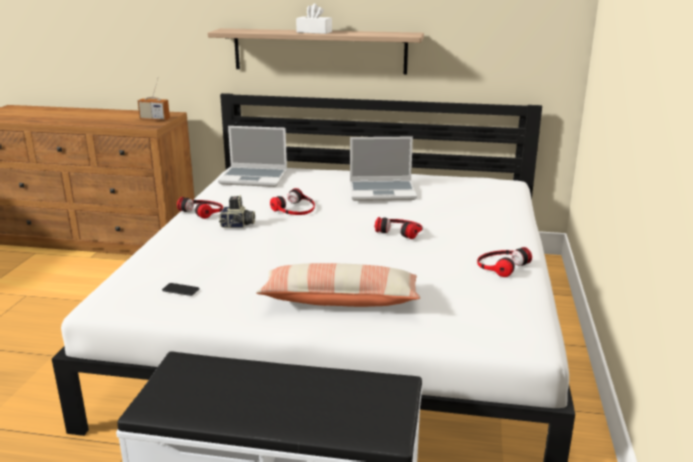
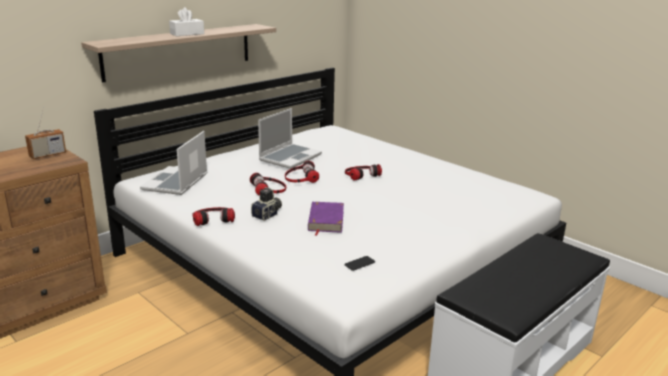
camera: 55 degrees left, 0 degrees up
(254, 178) = (175, 182): laptop -> laptop turned 150 degrees clockwise
(258, 249) = (325, 220): none -> purple book
(340, 300) = (438, 221): pillow -> none
(500, 265) = (443, 170): headphones -> headphones (301, 177)

